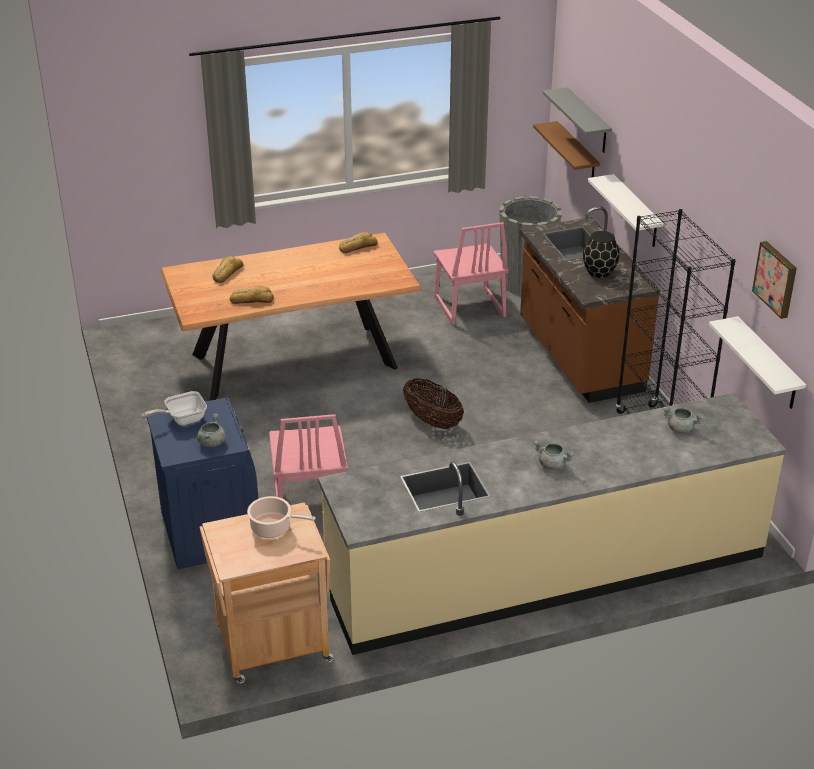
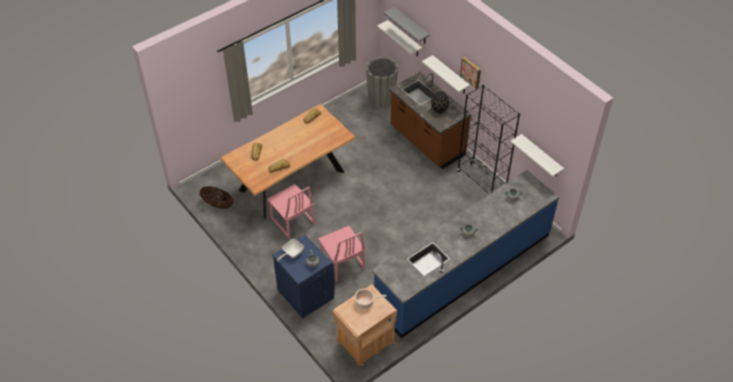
camera: 20 degrees left, 15 degrees up
(432, 421) = (376, 200): basket -> basket (217, 204)
(468, 307) = (360, 122): pink chair -> pink chair (292, 221)
(546, 572) = (463, 270): beige counter -> blue counter
(577, 155) = (404, 39): brown shelf -> white shelf
(776, 279) = (544, 124): picture -> picture (471, 72)

